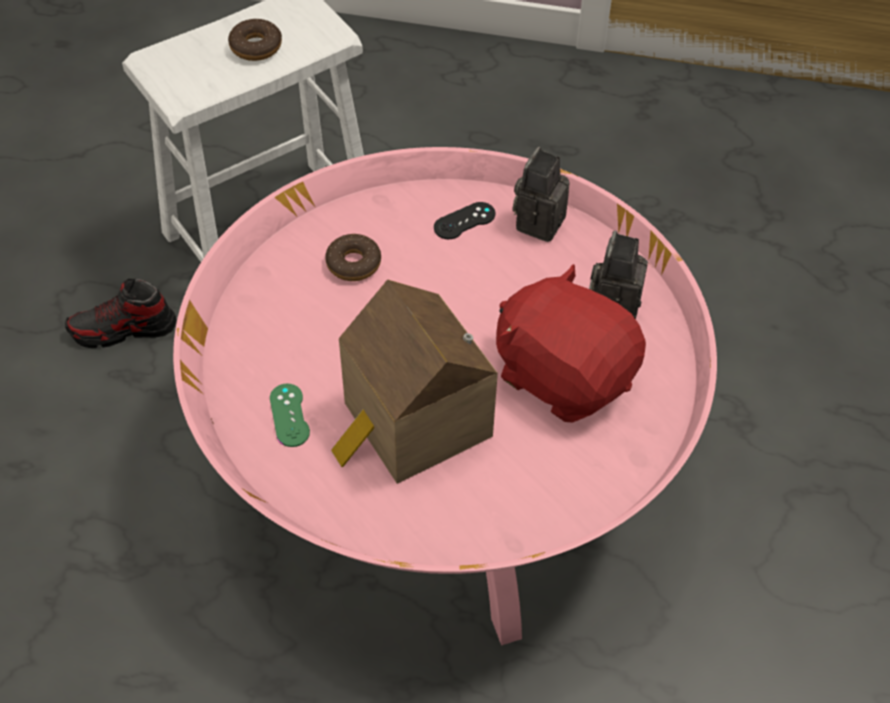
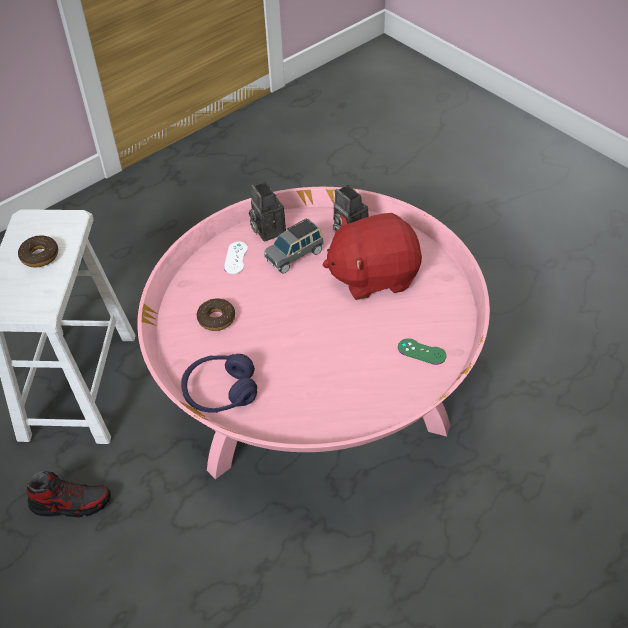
camera: 50 degrees left, 5 degrees down
(123, 330) = (71, 503): shoe -> shoe turned 120 degrees counterclockwise
(249, 335) = (220, 391): none -> purple headphones
(289, 415) = (294, 402): green game controller -> green game controller (421, 352)
(412, 424) = (349, 352): toy house -> none
(464, 221) = (236, 258): black game controller -> white game controller
(522, 274) = (295, 256): none -> grey toy car

